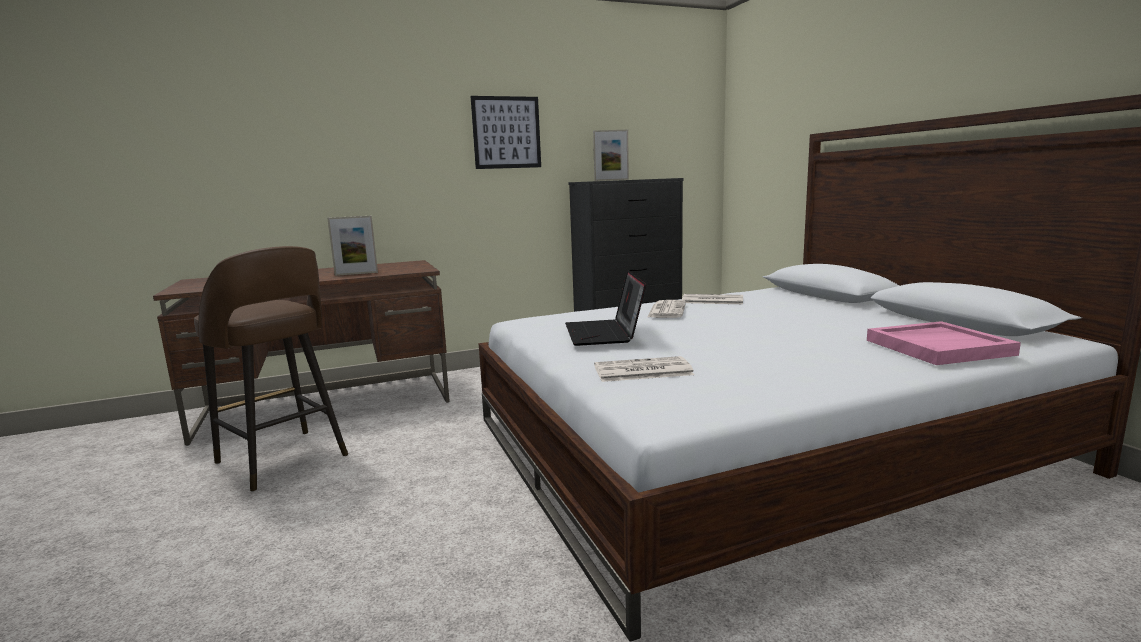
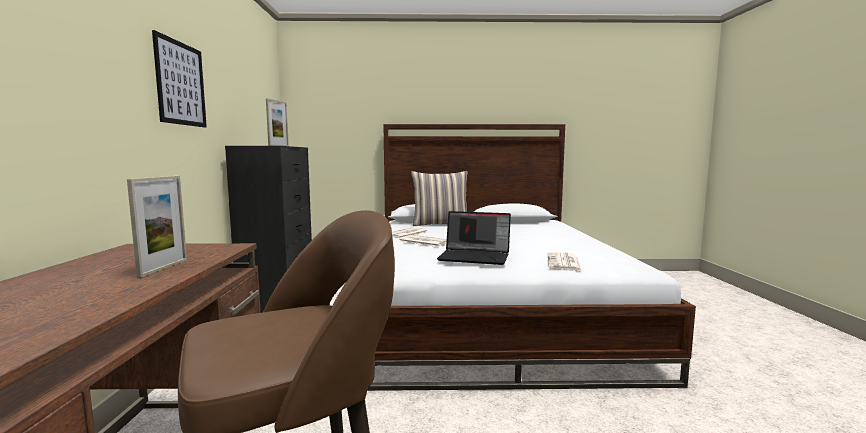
camera: 70 degrees left, 5 degrees down
(815, 300) = (440, 224): none -> pillow
(938, 347) = (553, 228): pink tray -> none

